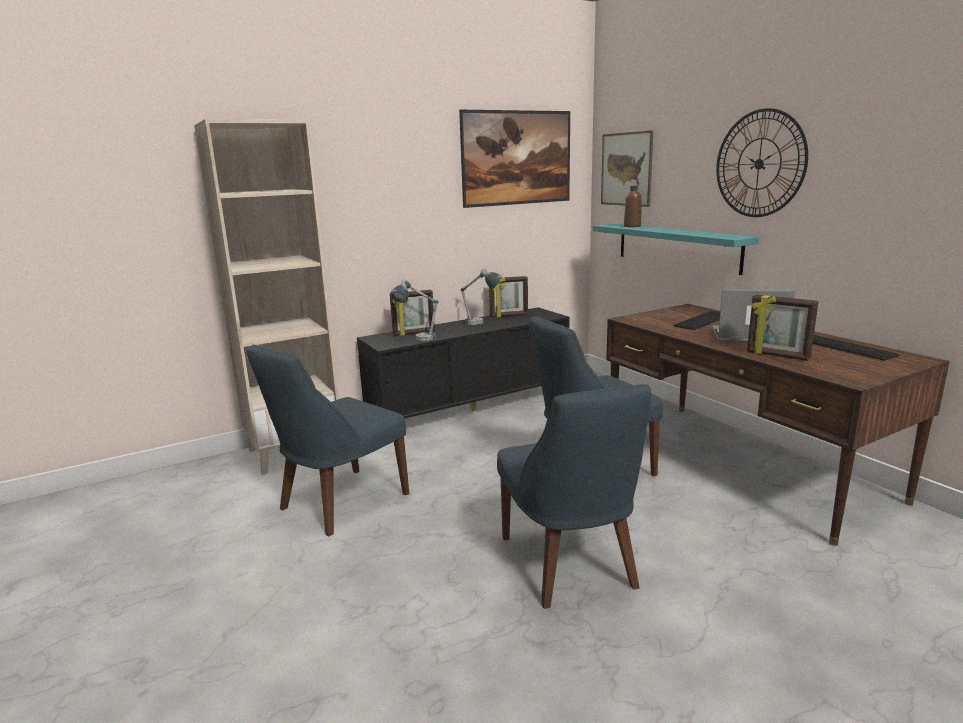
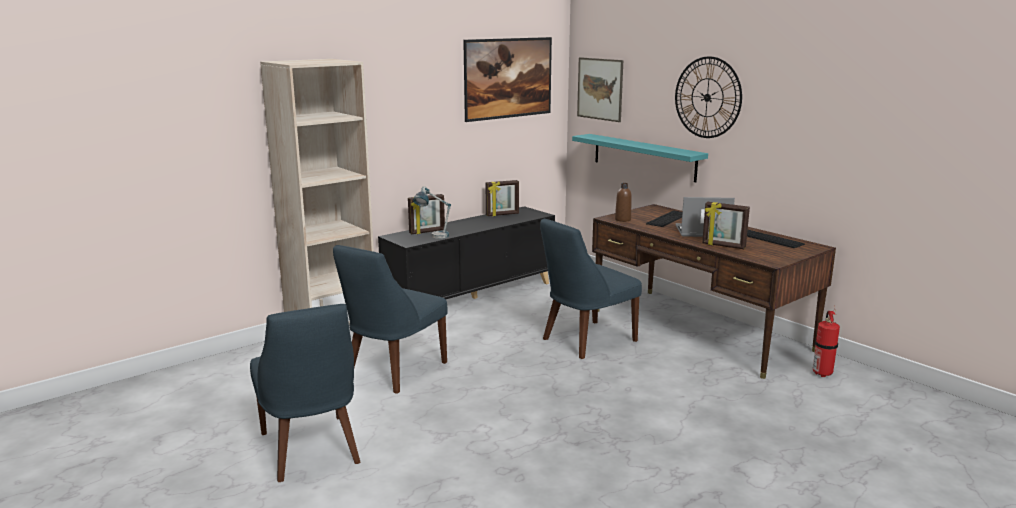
camera: 10 degrees left, 0 degrees up
(481, 323) = (481, 222): table lamp -> none
(570, 565) = (585, 400): blue chair -> blue chair (311, 450)
(632, 226) = (606, 138): brown bottle -> brown bottle (622, 219)
(925, 541) = (821, 373): none -> fire extinguisher

